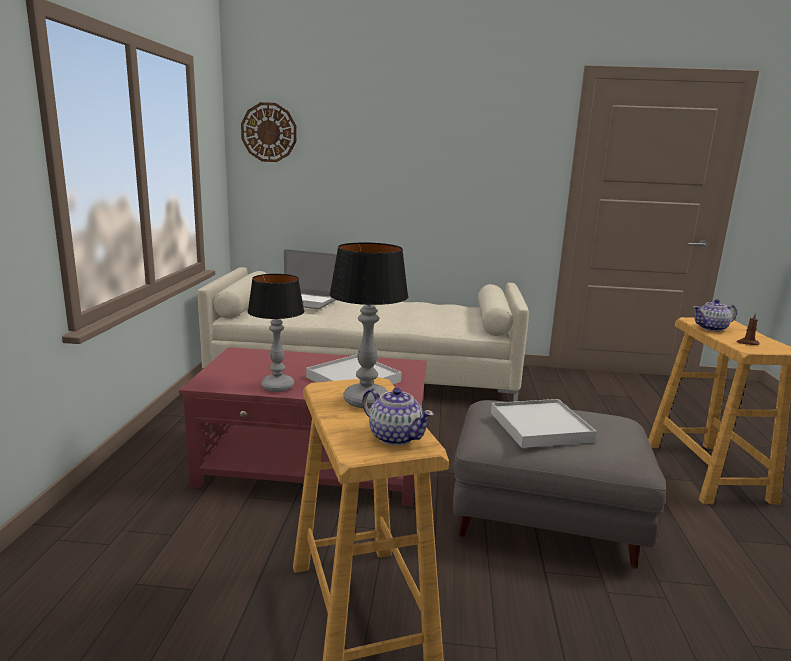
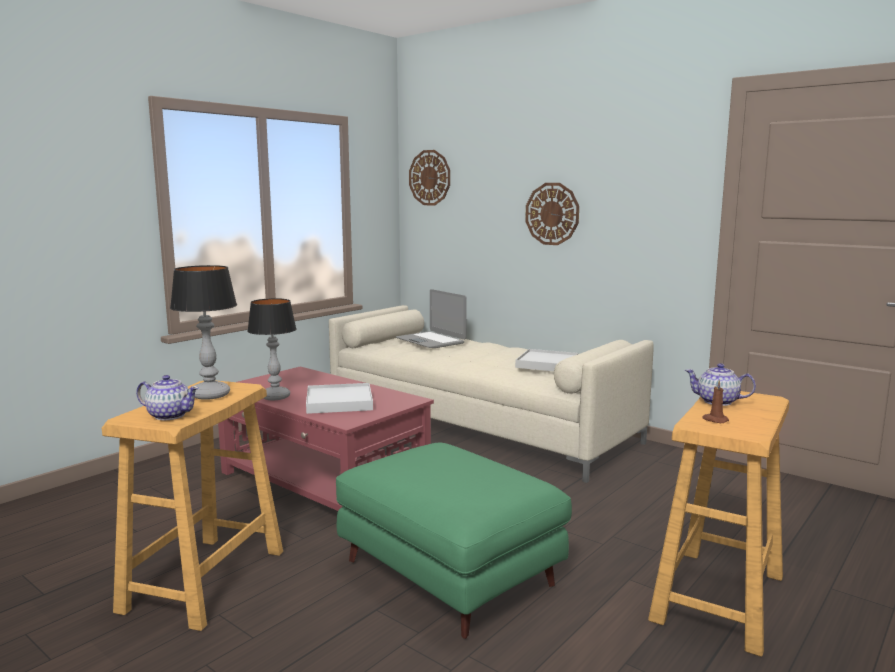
camera: 35 degrees right, 5 degrees down
(395, 436) = (169, 415): teapot -> teapot turned 60 degrees counterclockwise
(415, 174) = (552, 214): none -> wall clock
(540, 427) = (429, 468): white tray -> white tray (547, 364)
(544, 517) = (447, 574): grey ottoman -> green ottoman

